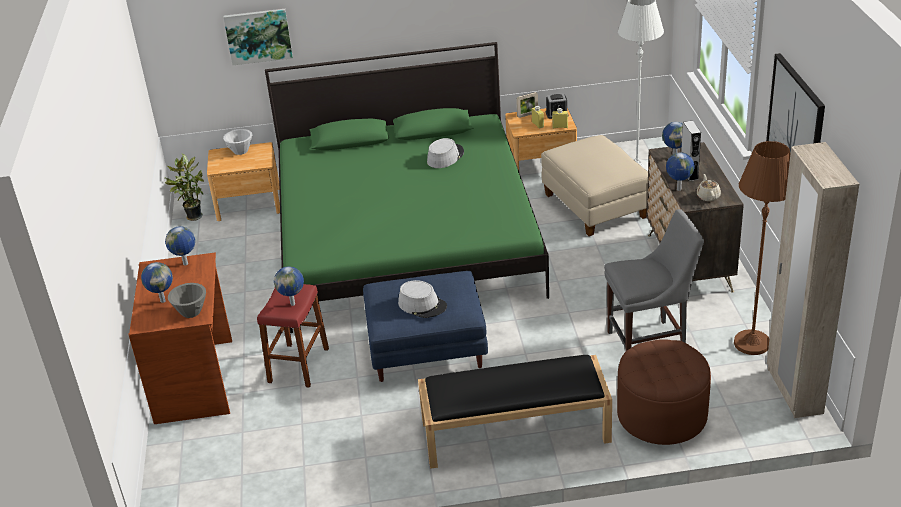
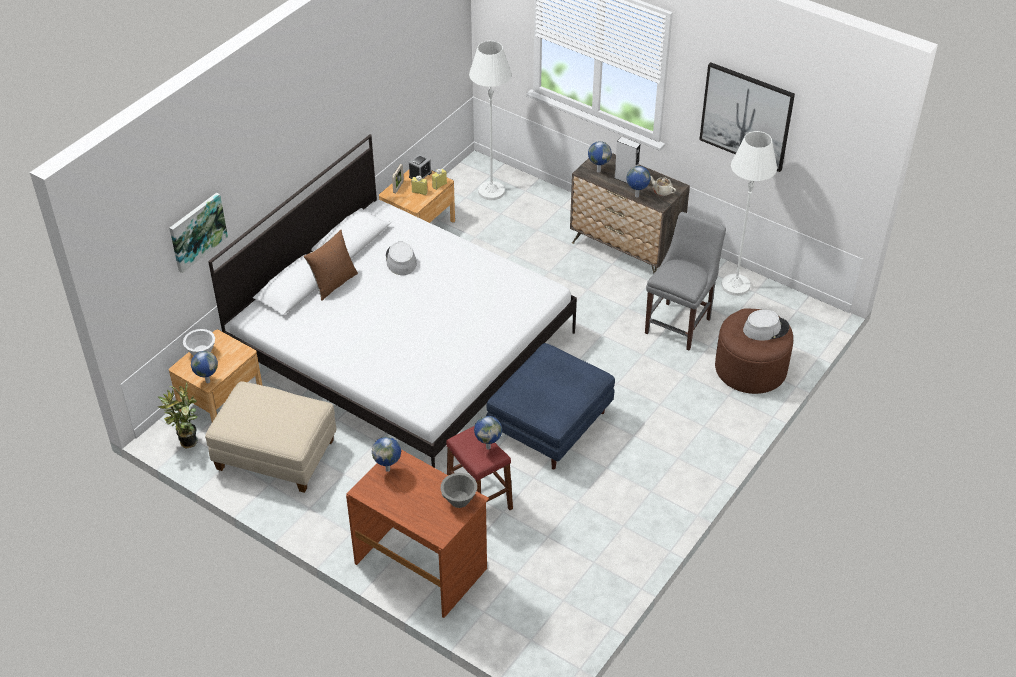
camera: 50 degrees left, 10 degrees up
(163, 300) = (422, 508): globe -> globe (207, 381)
(377, 148) = (333, 283): none -> brown pillow
(406, 237) = (403, 348): green bed -> white bed
(422, 305) = (560, 389): grey hat -> grey hat (765, 329)
(514, 432) = (686, 441): black bench -> none
(596, 207) = (506, 240): beige ottoman -> beige ottoman (276, 455)
(752, 343) = (735, 285): brown floor lamp -> white floor lamp
(793, 391) = (796, 303): beige wardrobe -> none

